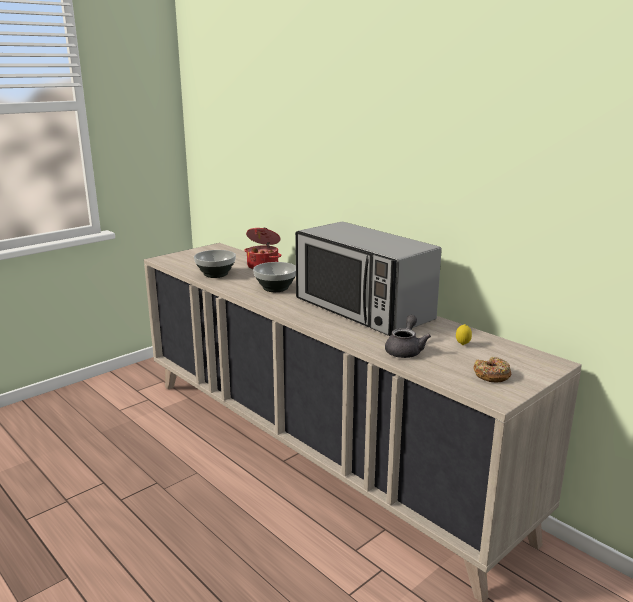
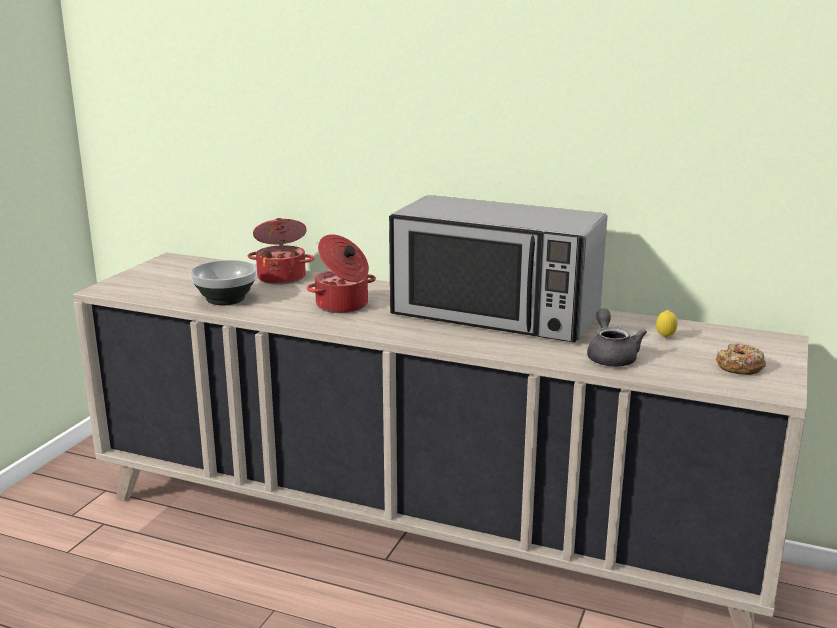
camera: 25 degrees left, 0 degrees up
(276, 288) = (343, 306): bowl -> cooking pot

